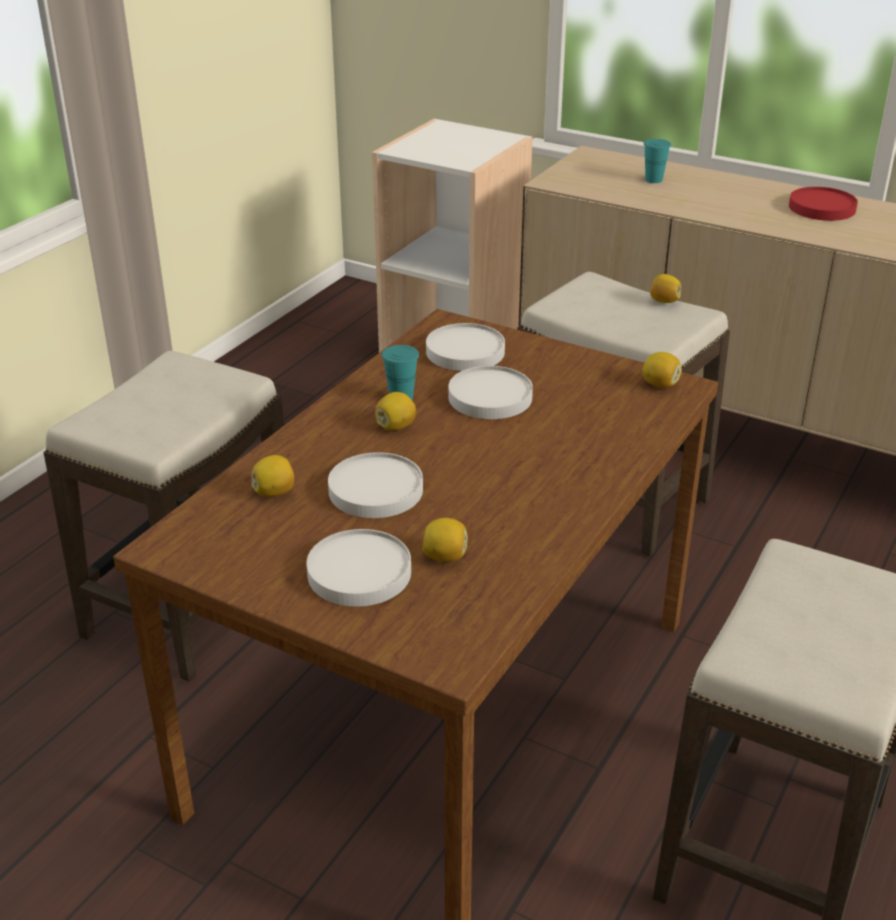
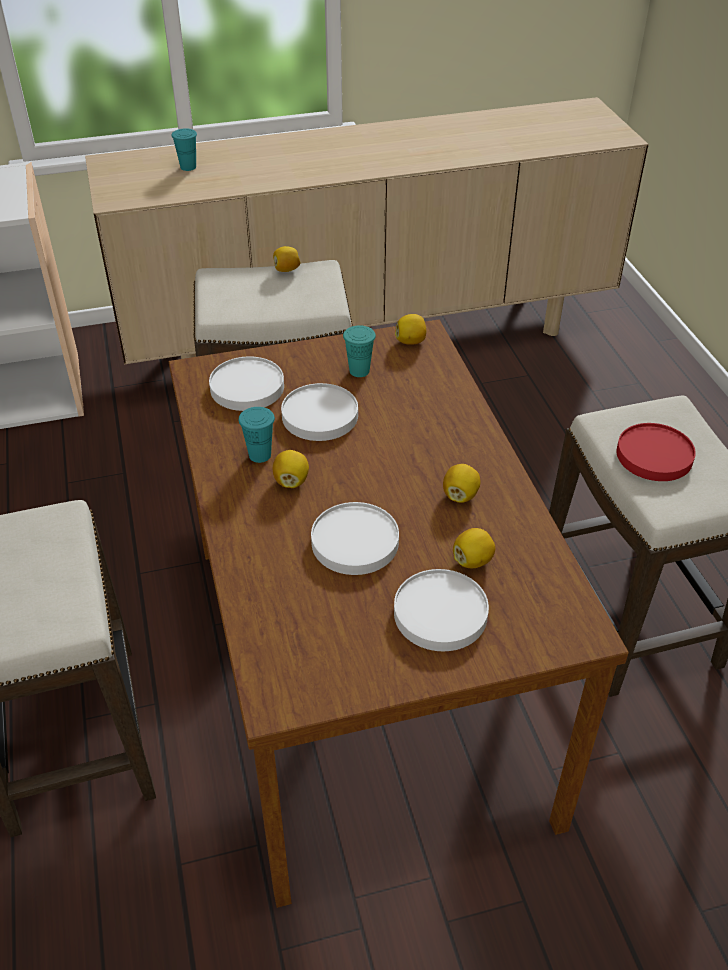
camera: 45 degrees left, 10 degrees up
(275, 492) = (287, 594): lemon -> lemon (460, 495)
(576, 384) = (359, 371): none -> turquoise cup
(822, 208) = (334, 145): red plate -> red plate (654, 455)

